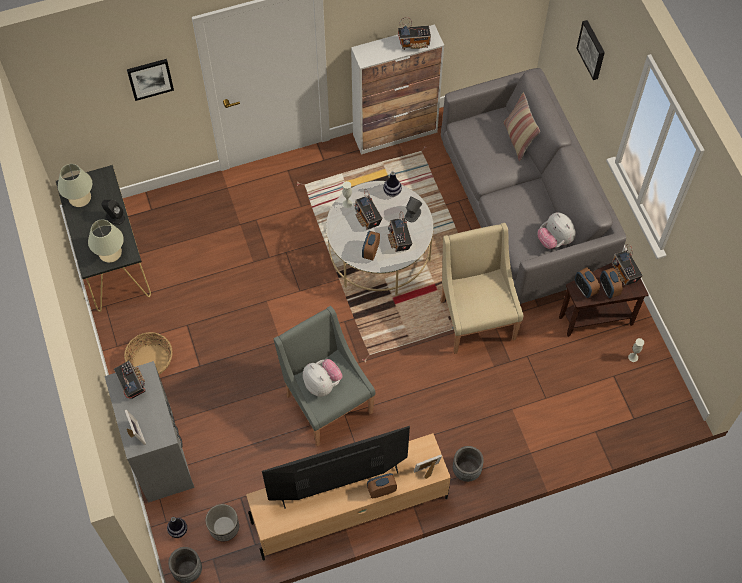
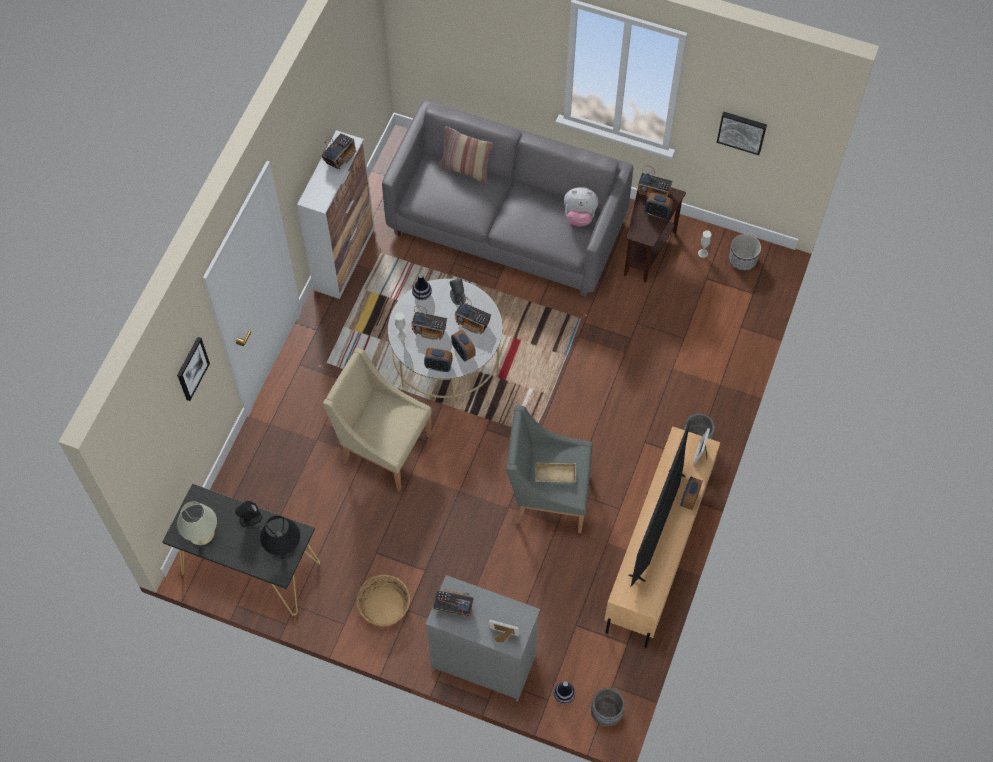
camera: 50 degrees left, 0 degrees up
(110, 253) = (283, 547): beige table lamp -> black table lamp
(224, 527) = (592, 657): planter -> planter (743, 260)
(322, 384) = (554, 475): plush toy -> beige tray
(475, 317) = (570, 332): beige armchair -> beige armchair (383, 448)
(585, 289) = (642, 228): alarm clock -> alarm clock (438, 366)
(592, 49) = (481, 43): picture -> picture (742, 131)

